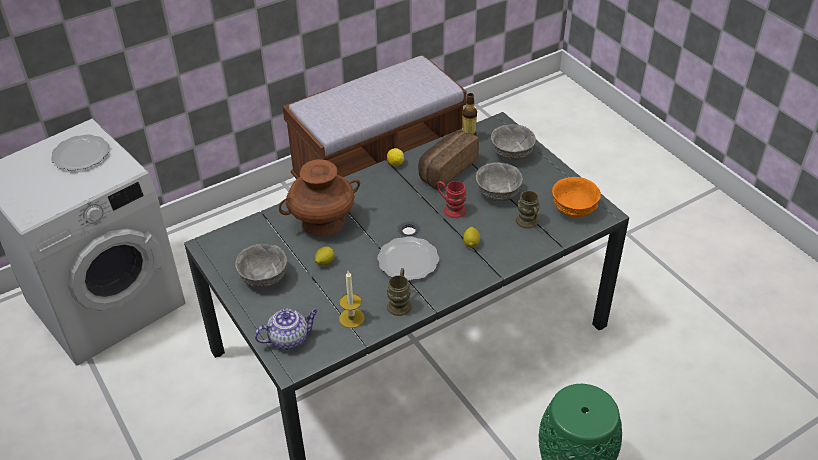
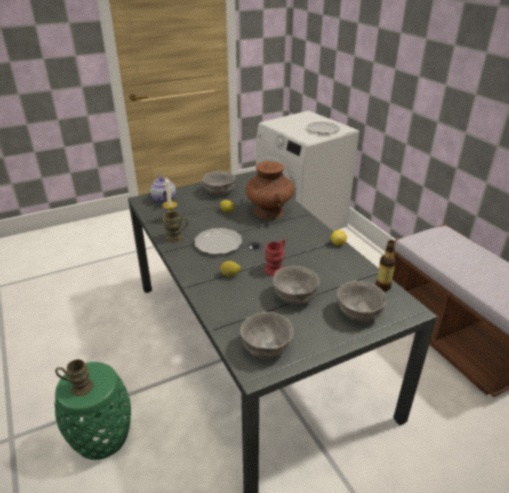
camera: 95 degrees right, 10 degrees down
(445, 169) = (331, 269): bread -> none
(528, 223) = (249, 311): brown mug -> brown mug (77, 387)
(574, 208) = (266, 348): orange bowl -> grey bowl

